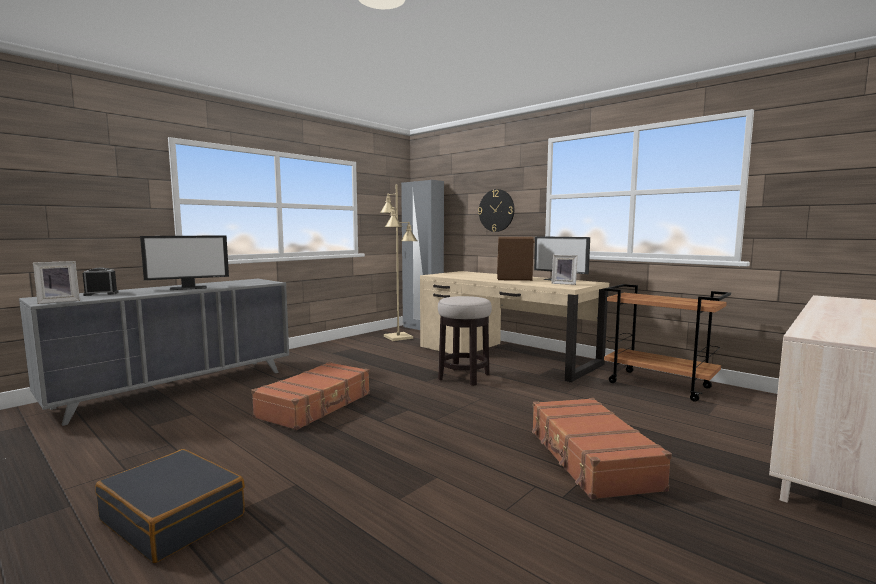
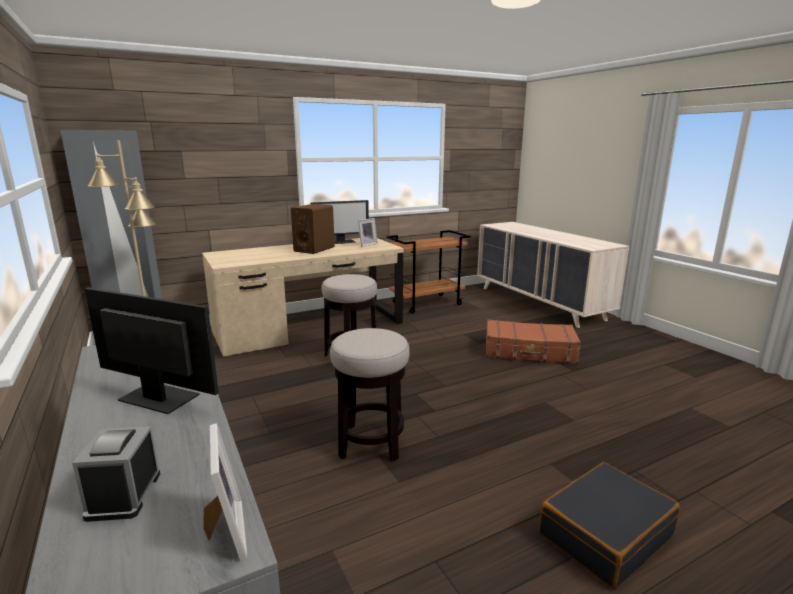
camera: 70 degrees left, 10 degrees up
(189, 288) = (157, 398): monitor -> monitor turned 60 degrees counterclockwise
(316, 405) = (371, 442): brown suitcase -> stool
(496, 210) = (233, 173): wall clock -> none

